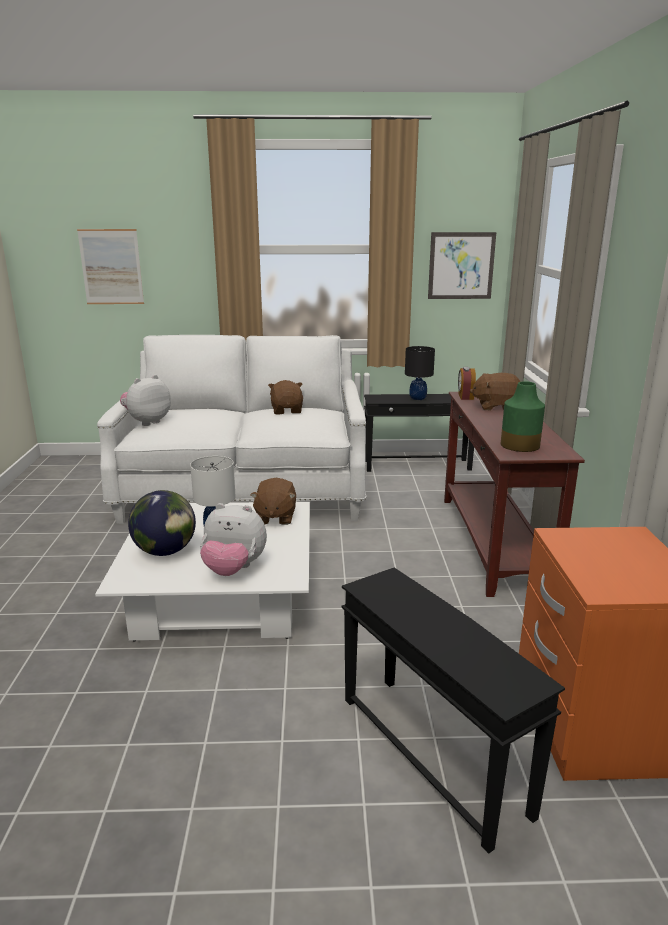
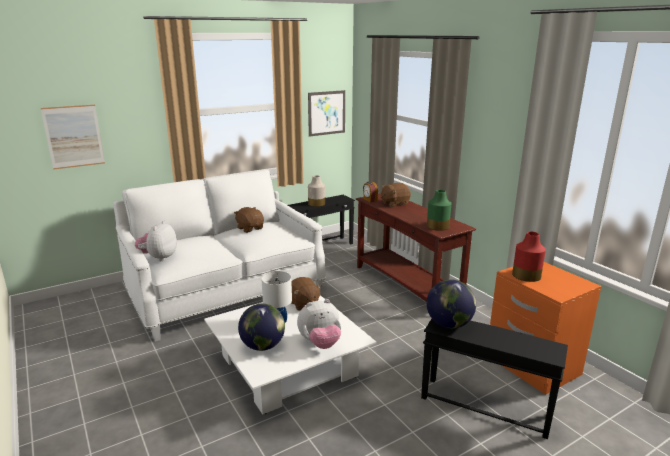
camera: 30 degrees left, 0 degrees up
(390, 589) = (448, 324): none -> globe
(418, 398) = (316, 203): black table lamp -> beige vase
(582, 545) = (526, 275): none -> red vase

